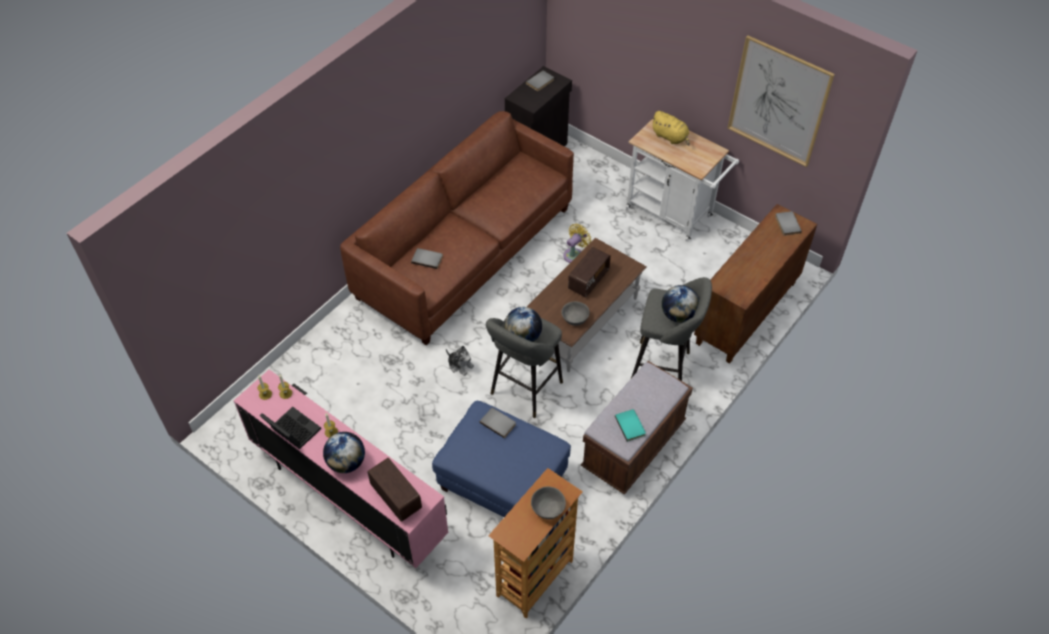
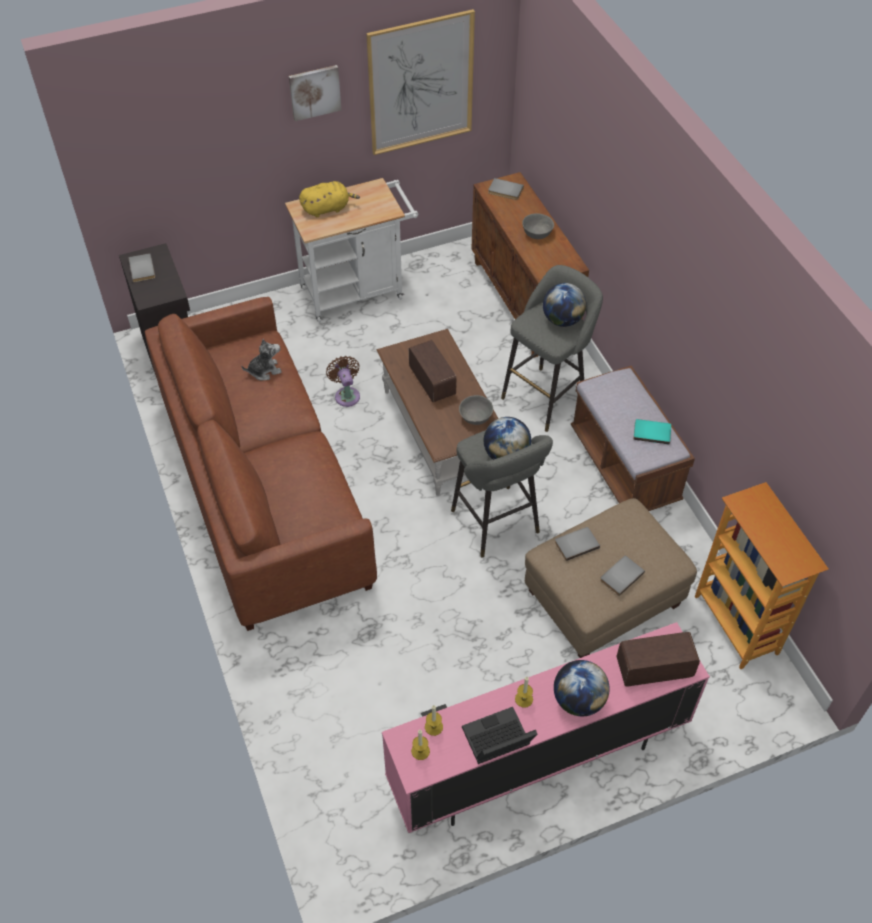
camera: 60 degrees left, 0 degrees up
(427, 258) = (300, 504): grey book -> grey book (620, 575)
(460, 365) = (423, 568): plush toy -> plush toy (264, 370)
(502, 481) = (603, 599): blue ottoman -> beige ottoman
(548, 508) = (773, 519): grey bowl -> grey bowl (537, 233)
(575, 254) = (346, 394): yellow fan -> brown fan
(700, 51) = (314, 92): none -> picture

